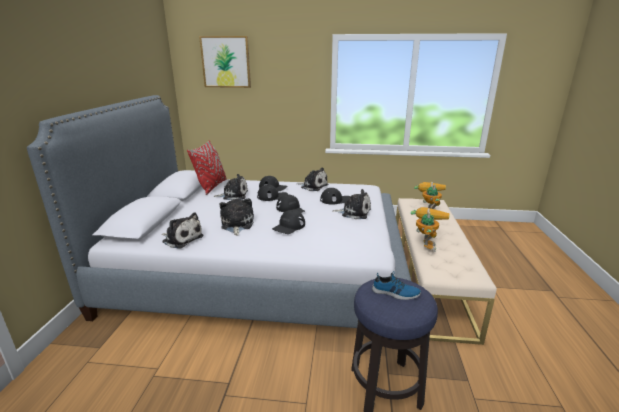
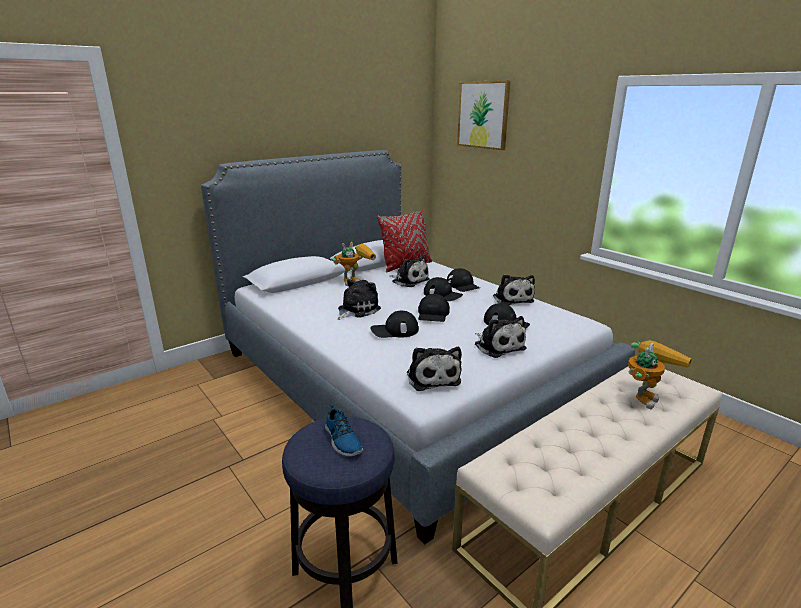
camera: 45 degrees right, 0 degrees up
(181, 239) = (296, 305): plush toy -> plush toy (432, 377)
(425, 243) = (550, 429): toy robot -> toy robot (356, 281)

